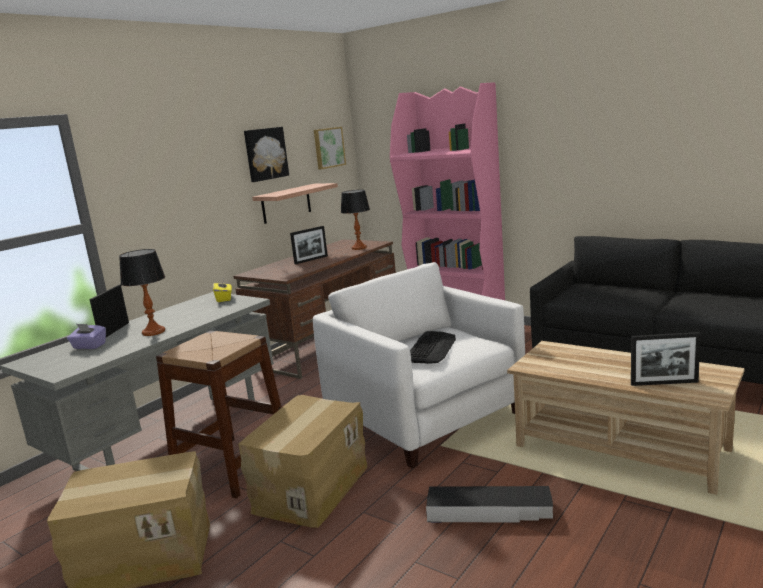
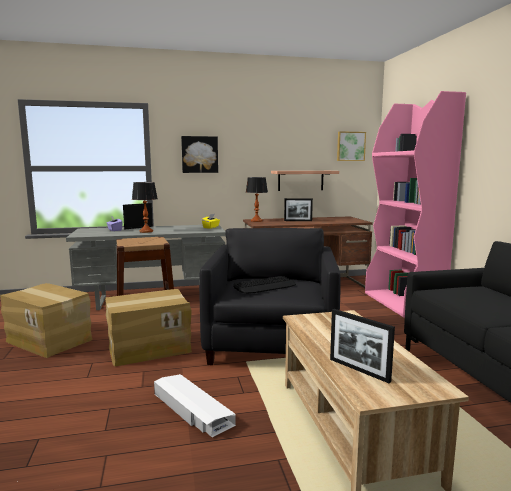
camera: 40 degrees right, 5 degrees down
(265, 154) = (288, 143): picture -> picture (199, 154)
(359, 248) = (341, 221): table lamp -> table lamp (256, 221)
(425, 417) = (271, 343): white armchair -> black armchair
(489, 511) = (192, 409): black storage box -> white storage box

